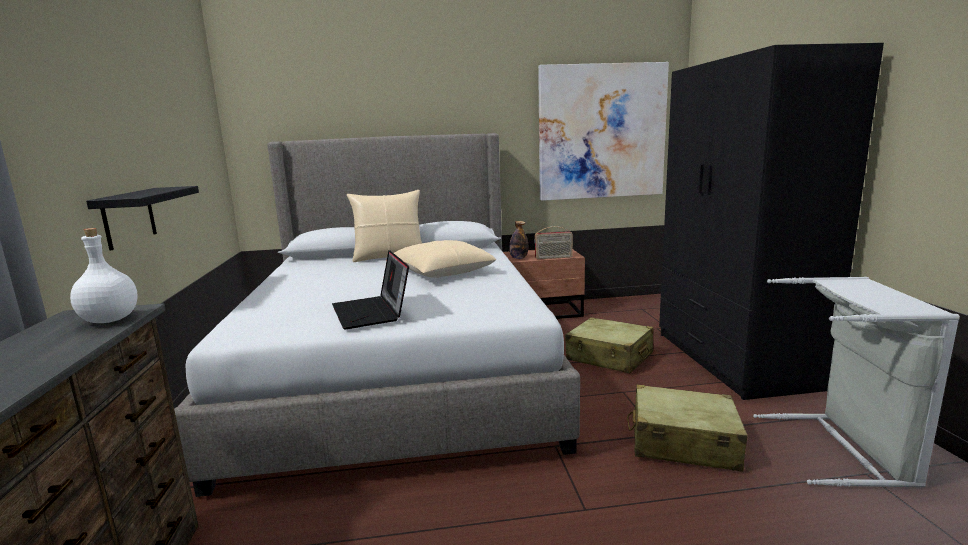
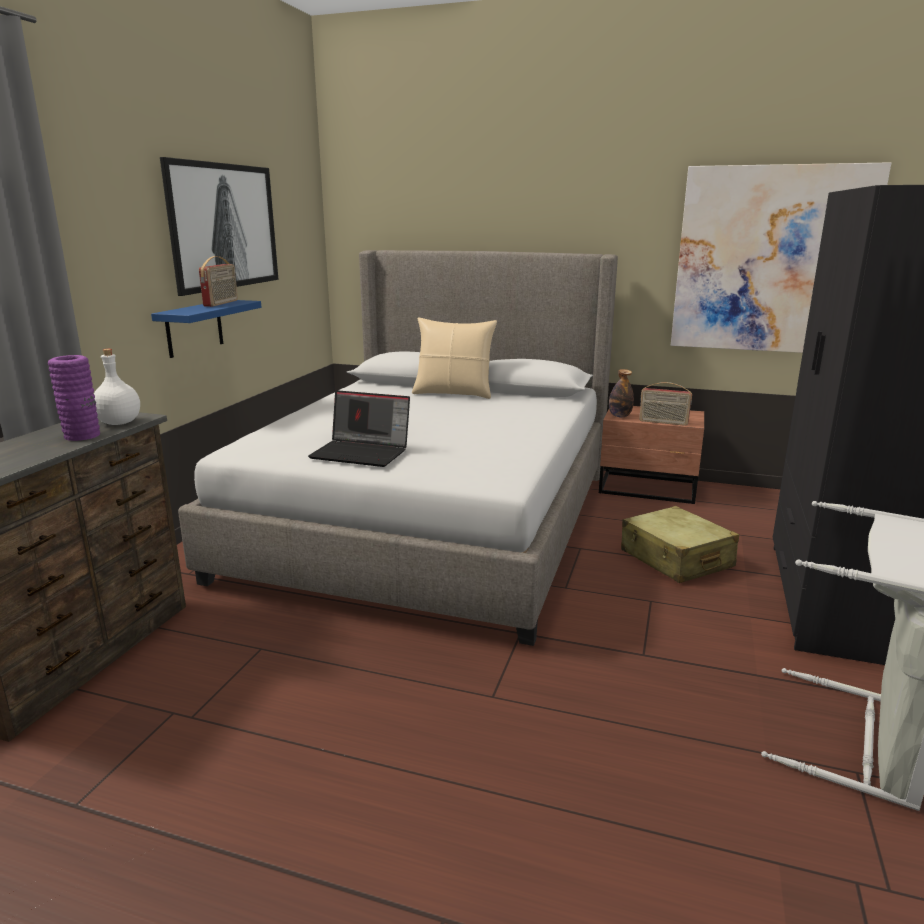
camera: 25 degrees right, 5 degrees up
(72, 341) = (82, 435): none -> purple vase
(129, 217) = (194, 328): black shelf -> blue shelf
(143, 112) = (223, 226): none -> picture
(157, 189) = (221, 303): none -> radio
(372, 312) = (362, 453): laptop -> laptop turned 75 degrees counterclockwise
(442, 272) = (481, 421): beige pillow -> none
(682, 443) = (662, 671): beige suitcase -> none

